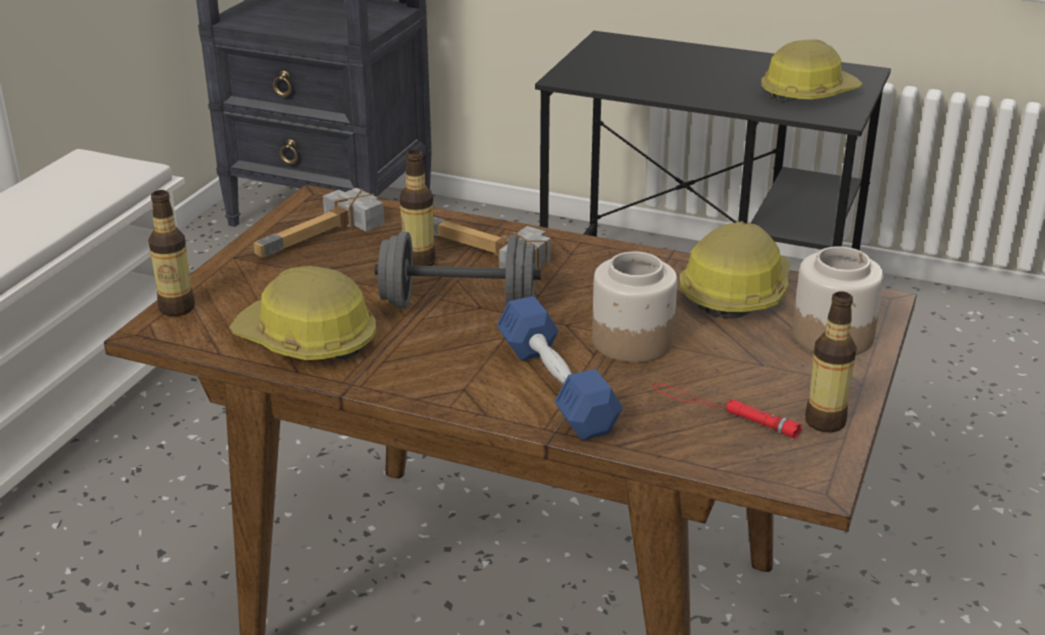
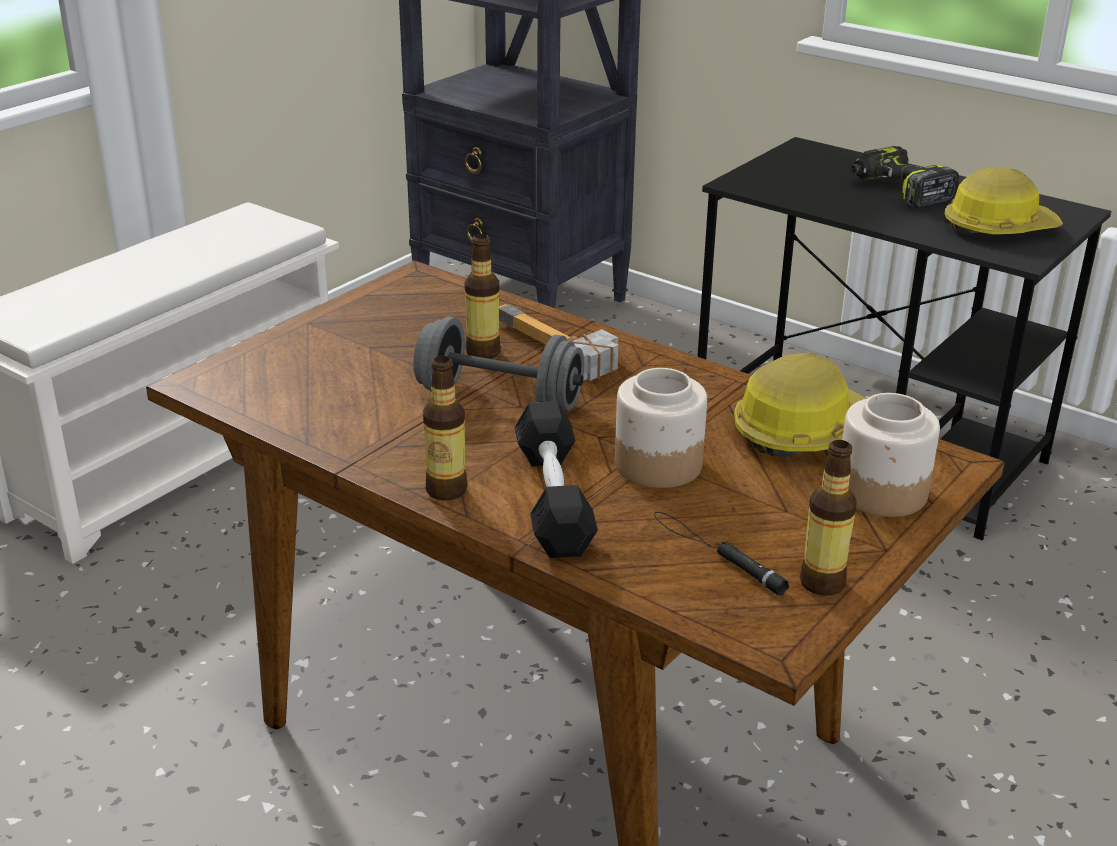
camera: 15 degrees right, 0 degrees up
(177, 308) = (228, 365): bottle -> bottle (446, 490)
(307, 340) = (333, 414): hard hat -> none
(325, 237) = (405, 315): hammer -> none
(556, 386) = (553, 498): blue dumbbell -> black dumbbell
(709, 70) = (899, 191): none -> power drill
(723, 411) = (716, 553): red flashlight -> black flashlight

